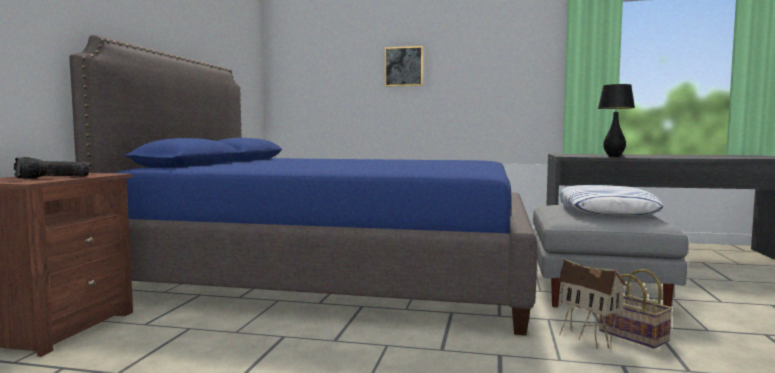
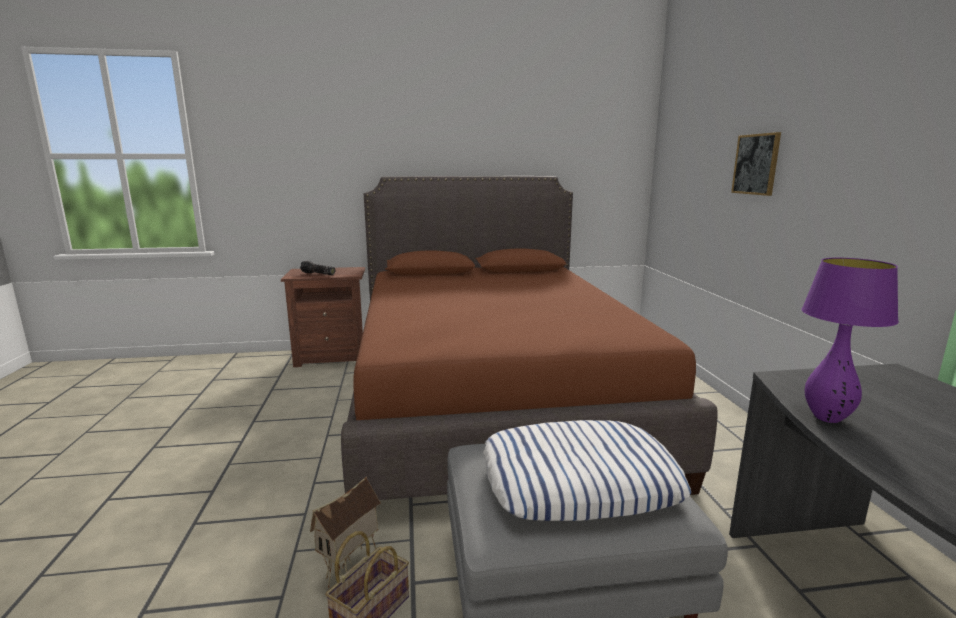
camera: 70 degrees right, 10 degrees up
(336, 274) = (493, 400): blue bed -> brown bed
(614, 156) = (827, 418): black table lamp -> purple table lamp

